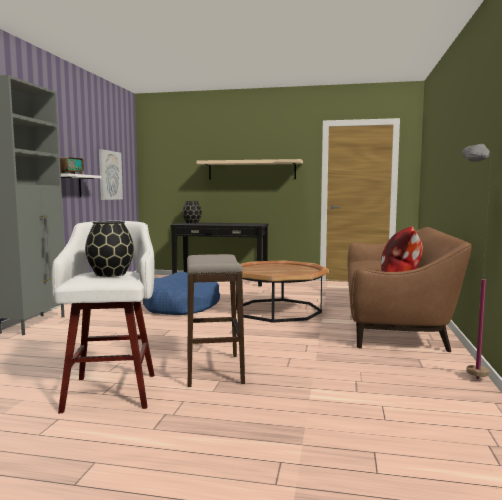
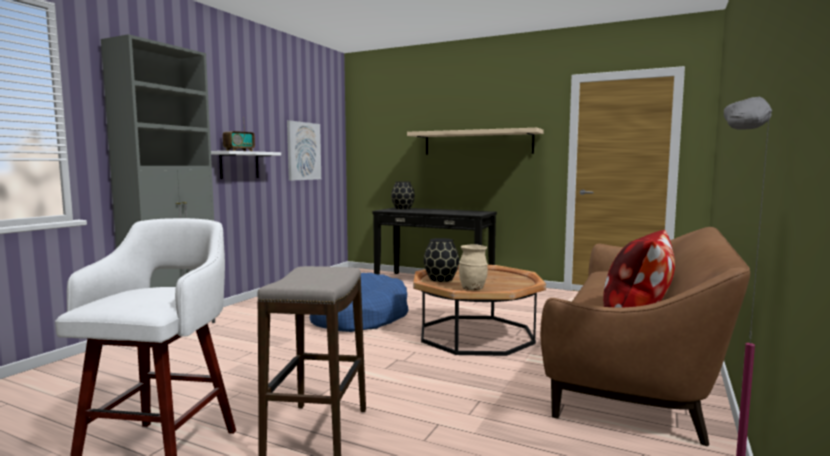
camera: 15 degrees right, 0 degrees up
(110, 274) = (148, 296): black vase -> black vase (440, 279)
(280, 274) = (473, 289): none -> beige vase

